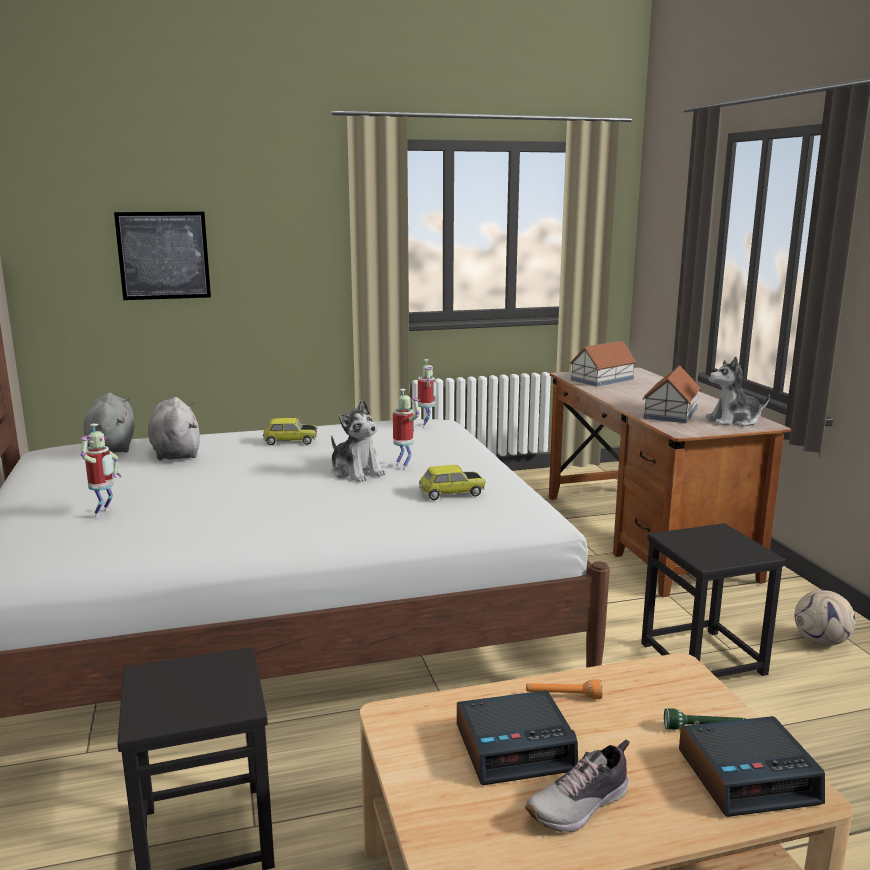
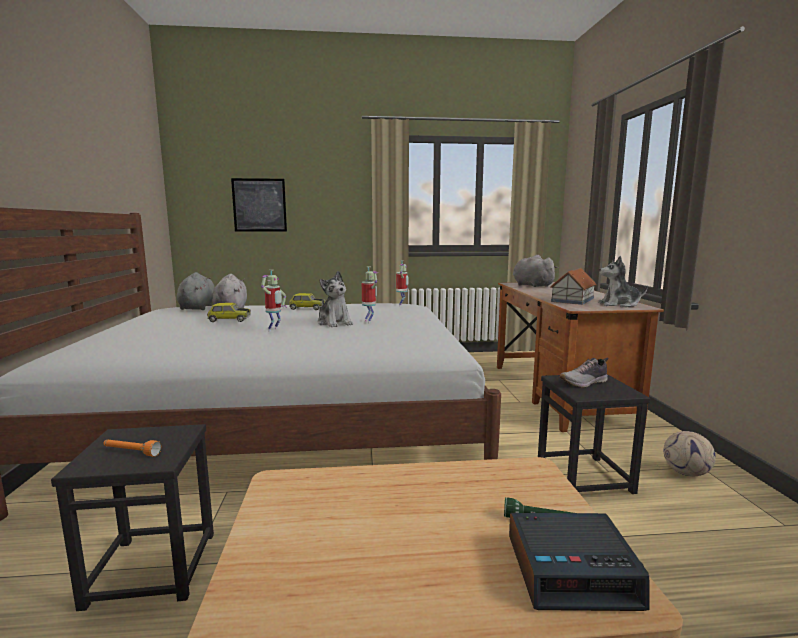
camera: 10 degrees right, 5 degrees down
(104, 514) = (153, 335): toy robot -> toy robot (274, 330)
(451, 493) = (391, 335): toy car -> toy car (229, 320)
(515, 747) = (361, 517): alarm clock -> none
(563, 696) = (424, 481): orange flashlight -> orange flashlight (131, 452)
(580, 806) = (392, 578): shoe -> shoe (584, 383)
(601, 379) = (531, 285): toy house -> grey plush toy

